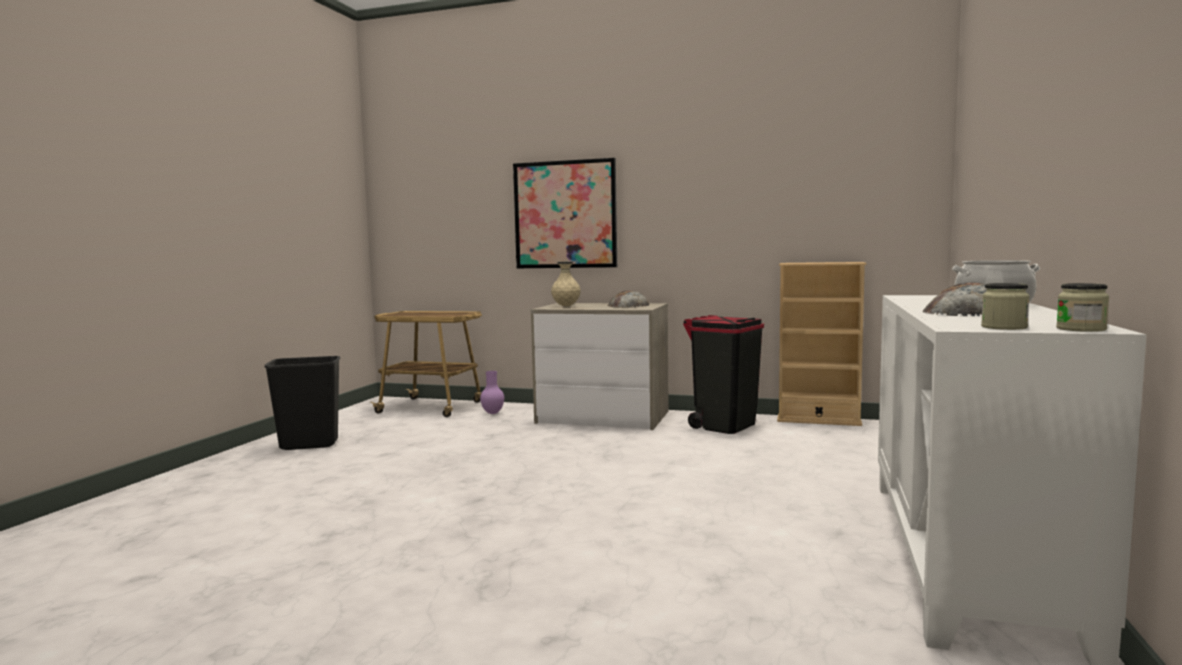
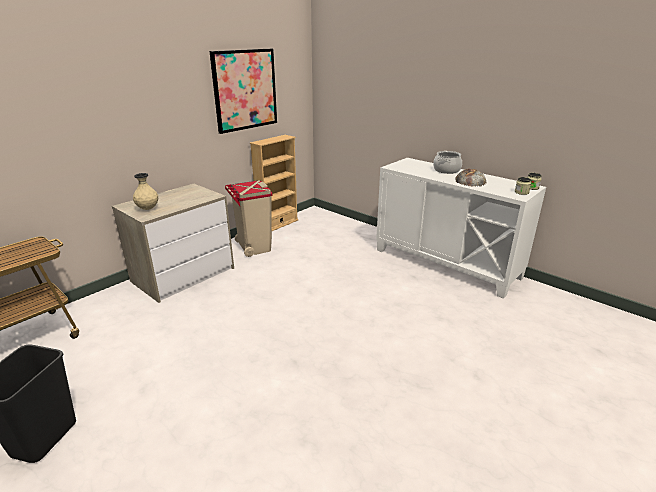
camera: 65 degrees left, 20 degrees up
(493, 413) = (101, 313): purple vase -> none
(565, 214) = (99, 130): picture -> picture (245, 90)
(628, 305) = (185, 194): bread -> none
(724, 425) = (254, 247): black trash can -> beige trash can

